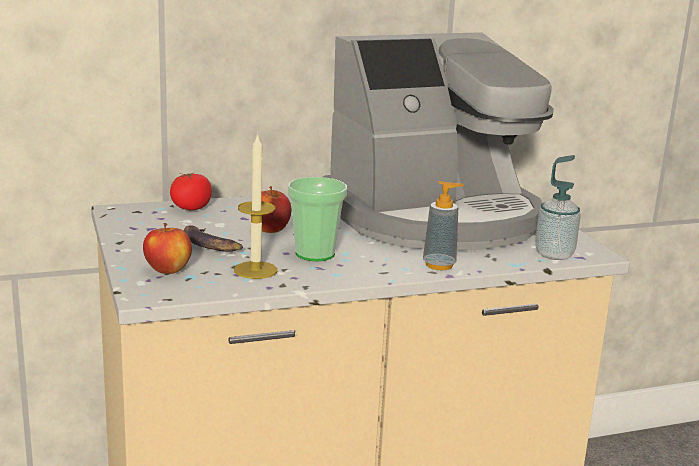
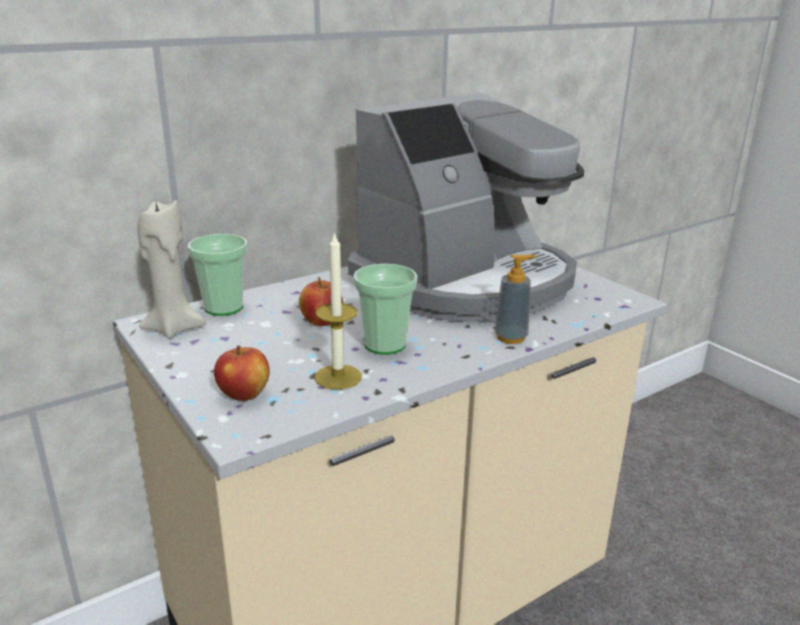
camera: 15 degrees left, 5 degrees up
(138, 217) = (173, 328): none -> beige candle
(191, 208) = (224, 307): tomato -> cup
(210, 244) = (271, 351): banana -> none
(554, 254) = (600, 307): soap dispenser -> none

